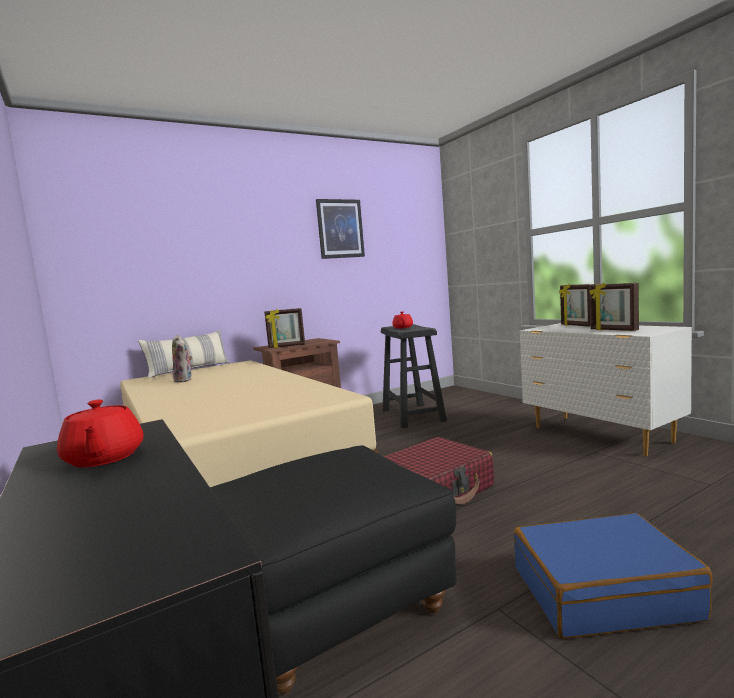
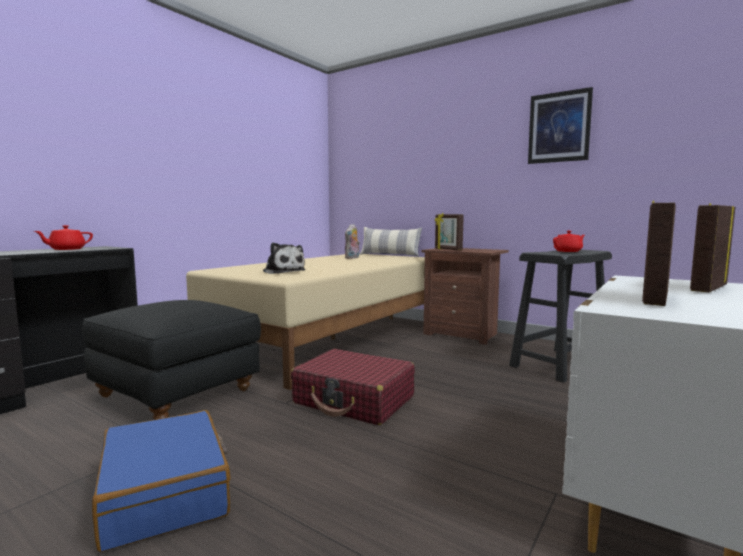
camera: 65 degrees right, 0 degrees up
(273, 400) = (283, 271): none -> plush toy

